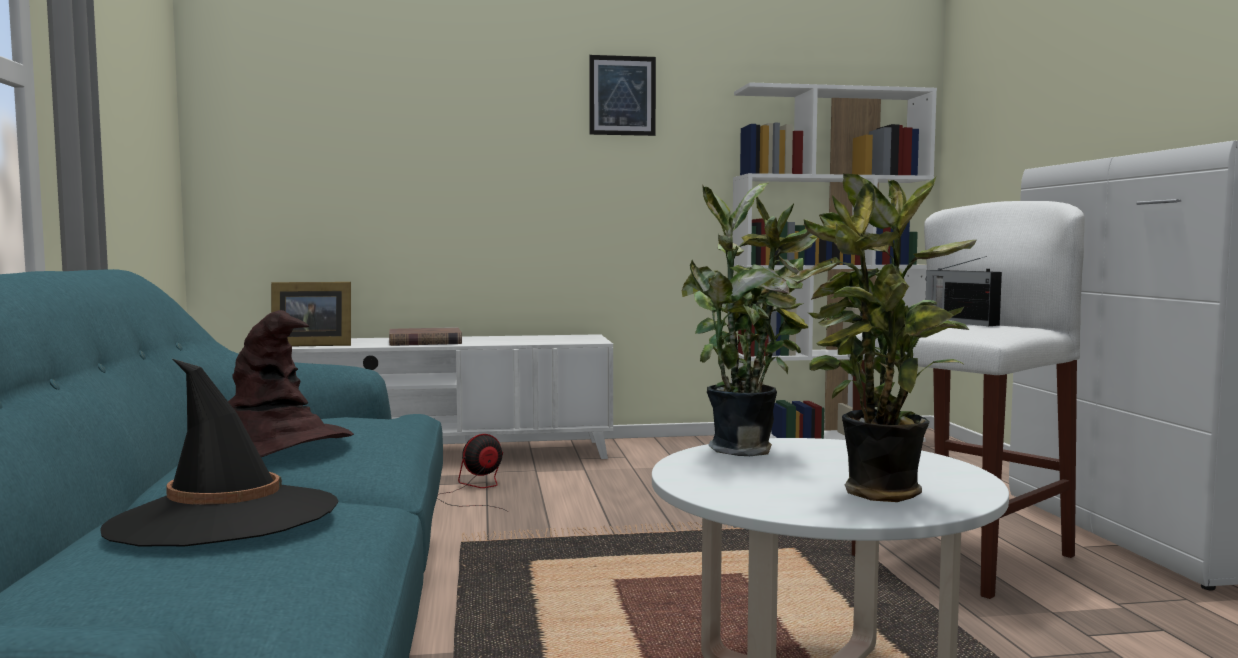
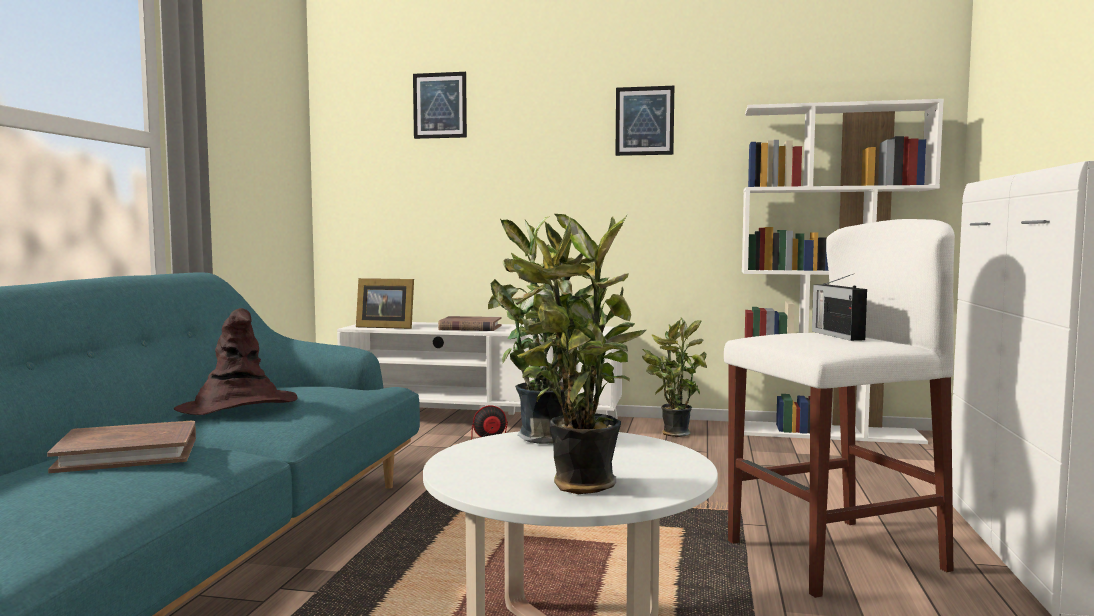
camera: 20 degrees right, 0 degrees up
(224, 518) = (128, 453): black hat -> brown book
(367, 62) = (440, 105): none -> picture
(674, 452) = (673, 433): none -> potted plant

